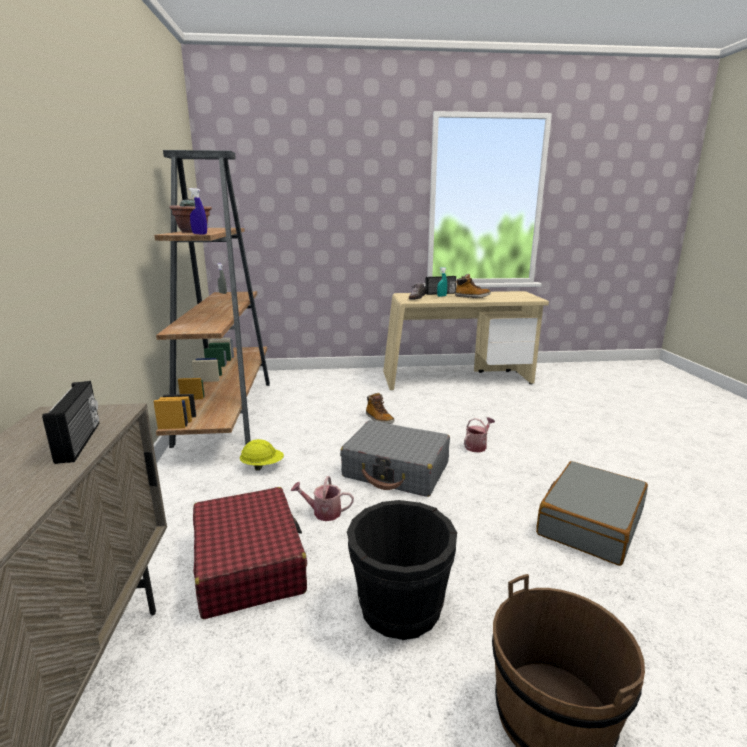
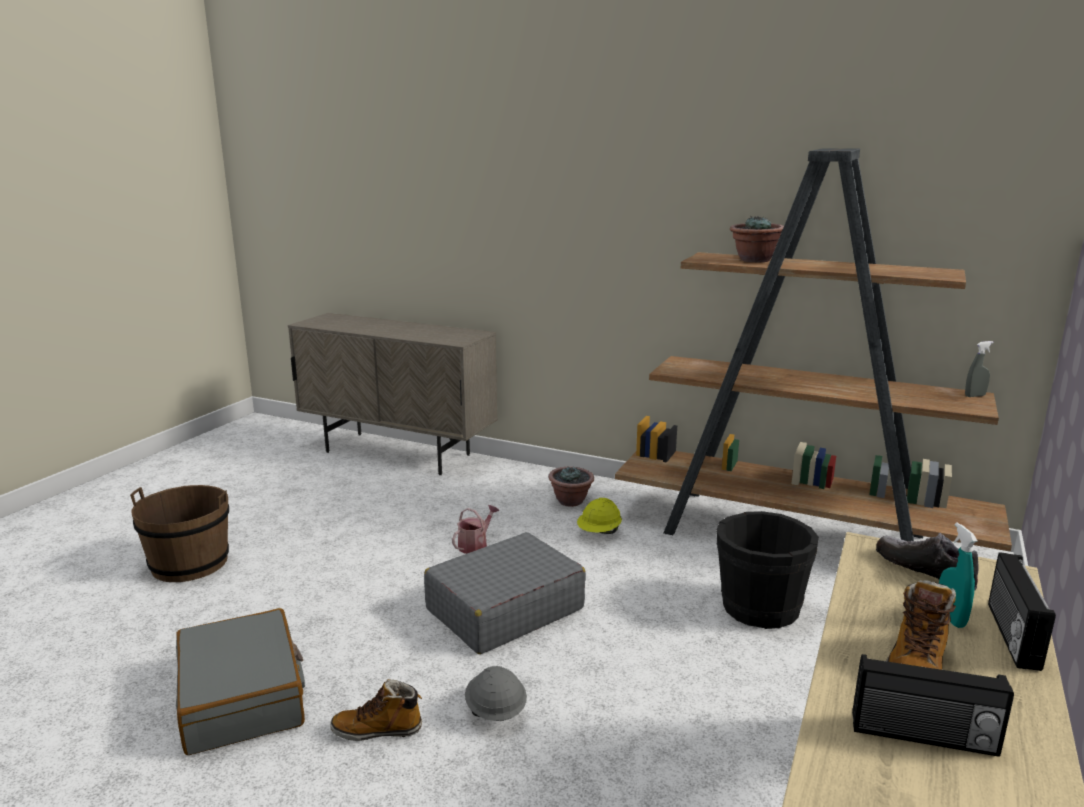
camera: 120 degrees right, 0 degrees up
(80, 441) = (423, 337): radio -> radio (923, 737)
(199, 234) = (696, 259): blue spray bottle -> none
(206, 493) = (571, 501): none -> potted plant
(249, 563) = (448, 505): red suitcase -> none
(379, 419) = (676, 650): boot -> boot (378, 730)
(400, 608) = (326, 545): black bucket -> black bucket (759, 608)
(477, 446) = (495, 711): watering can -> grey hard hat

